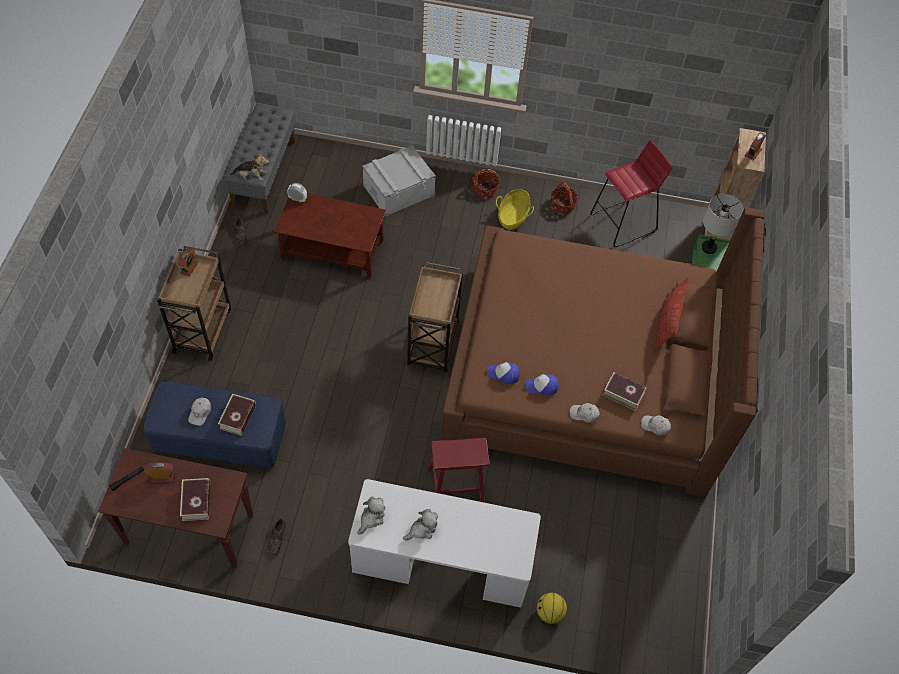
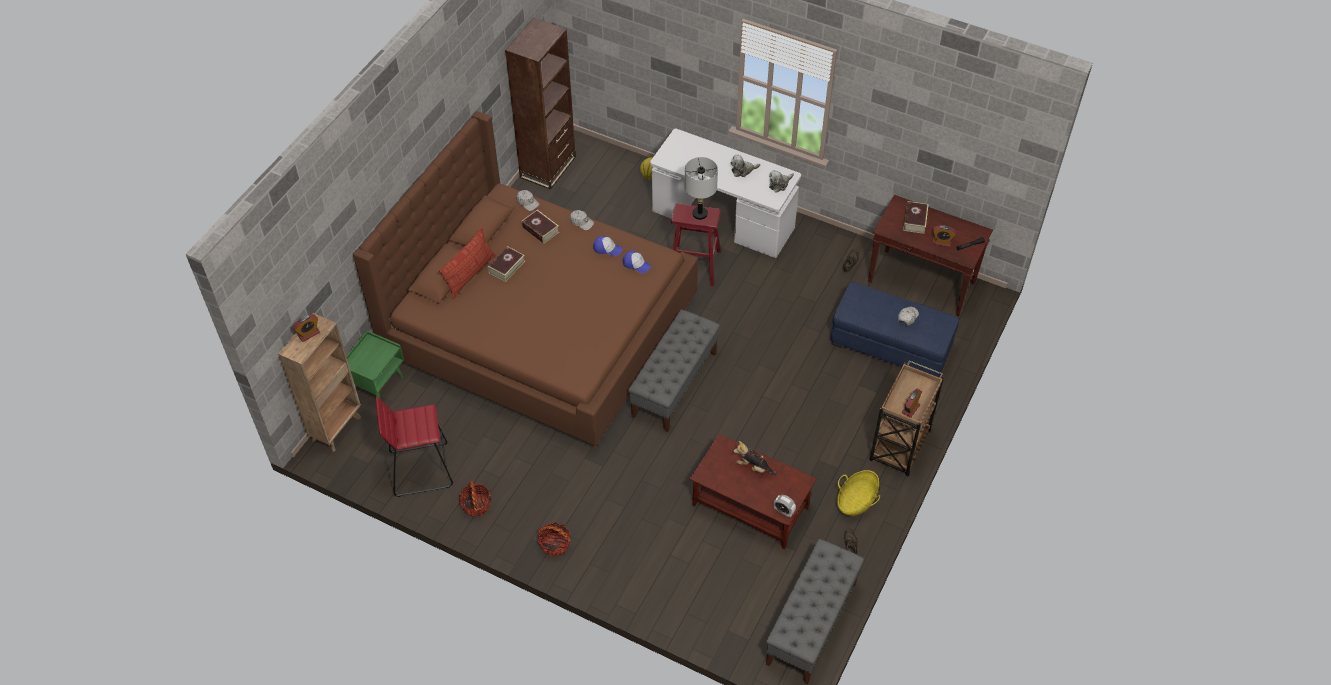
camera: 160 degrees left, 5 degrees down
(238, 417) = (874, 307): book -> book (506, 267)
(251, 176) = (832, 550): plush toy -> plush toy (754, 467)
(398, 190) = (656, 564): grey storage box -> none
(433, 345) = (674, 384): brown cart -> grey bench
(513, 216) = (538, 502): basket -> basket (856, 500)
(681, 594) = (548, 167): none -> brown bookcase
(709, 248) = (370, 367): grey table lamp -> grey table lamp (699, 214)

